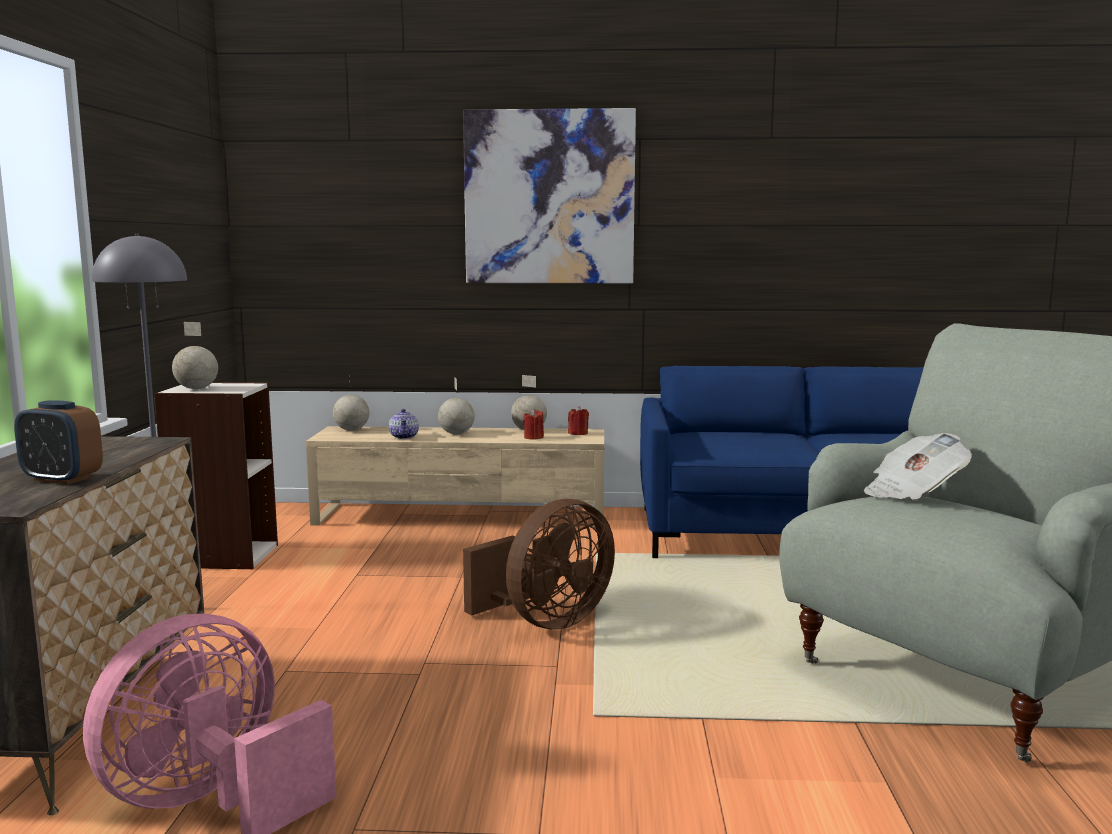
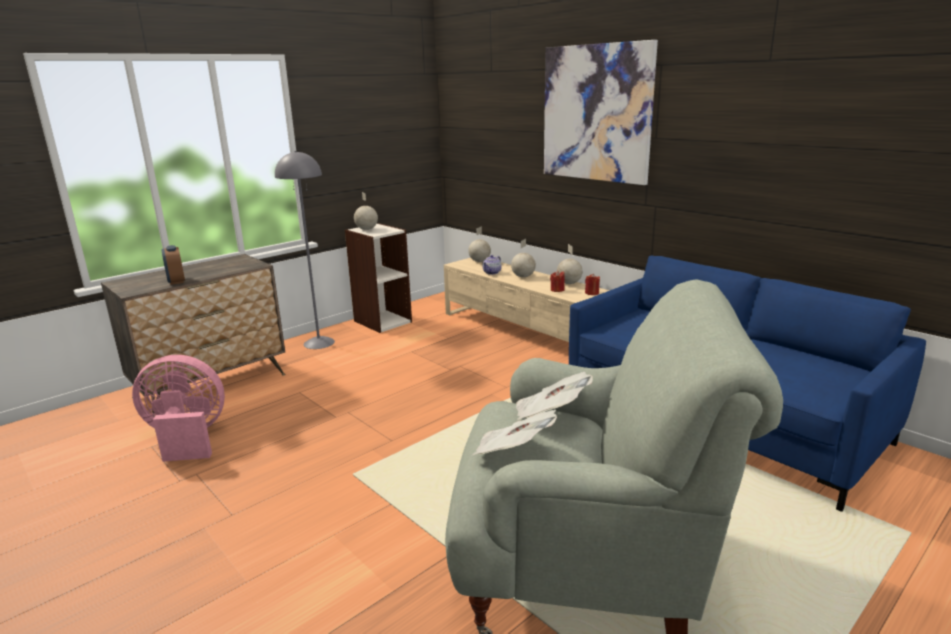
camera: 45 degrees right, 10 degrees up
(546, 622) = (435, 413): brown fan -> none
(978, 520) = (513, 452): none -> newspaper

